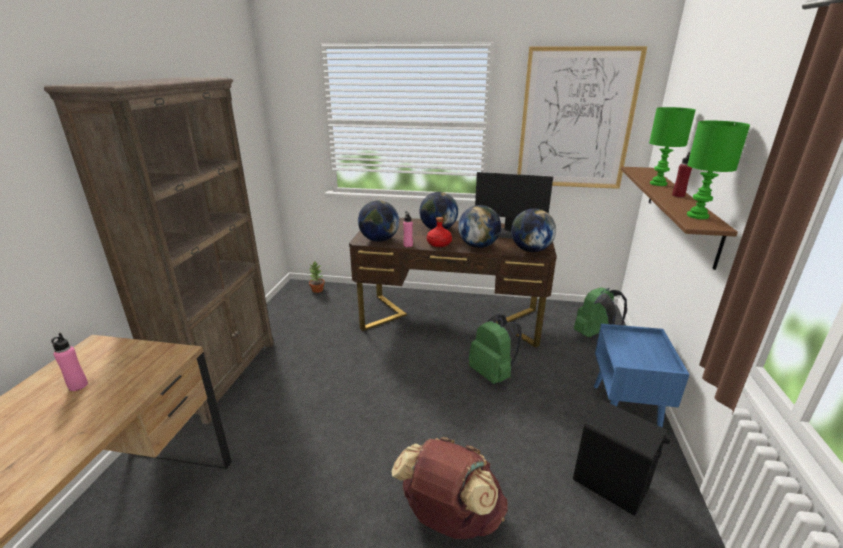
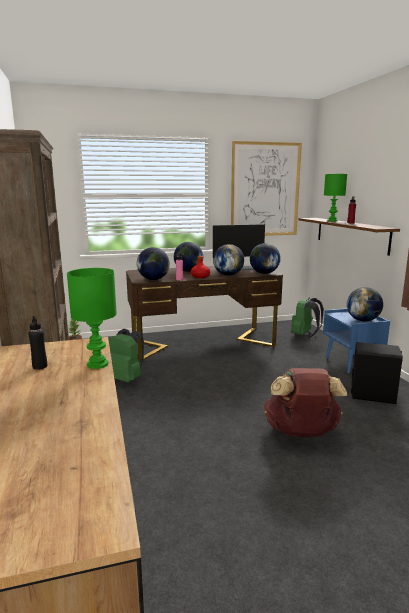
camera: 25 degrees left, 10 degrees down
(78, 386) = (40, 366): pink bottle -> black bottle
(493, 374) = (260, 364): green backpack -> green backpack (126, 379)
(647, 359) = (363, 320): none -> globe
(697, 215) = (373, 226): green table lamp -> green table lamp (97, 364)

